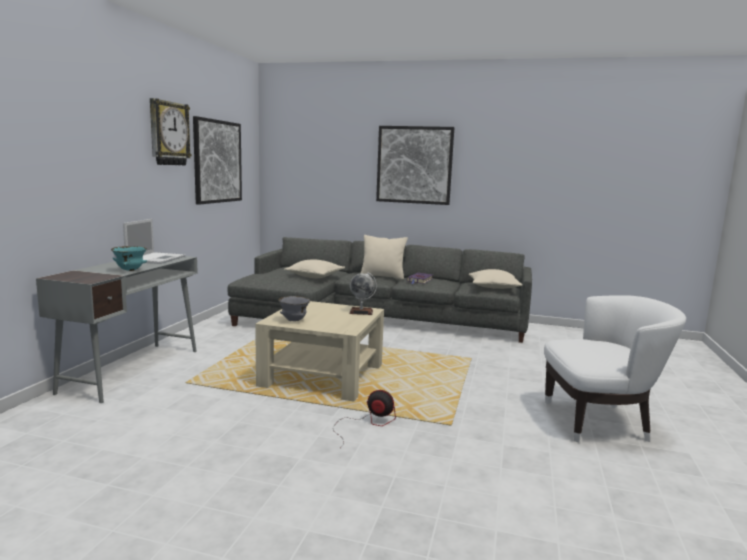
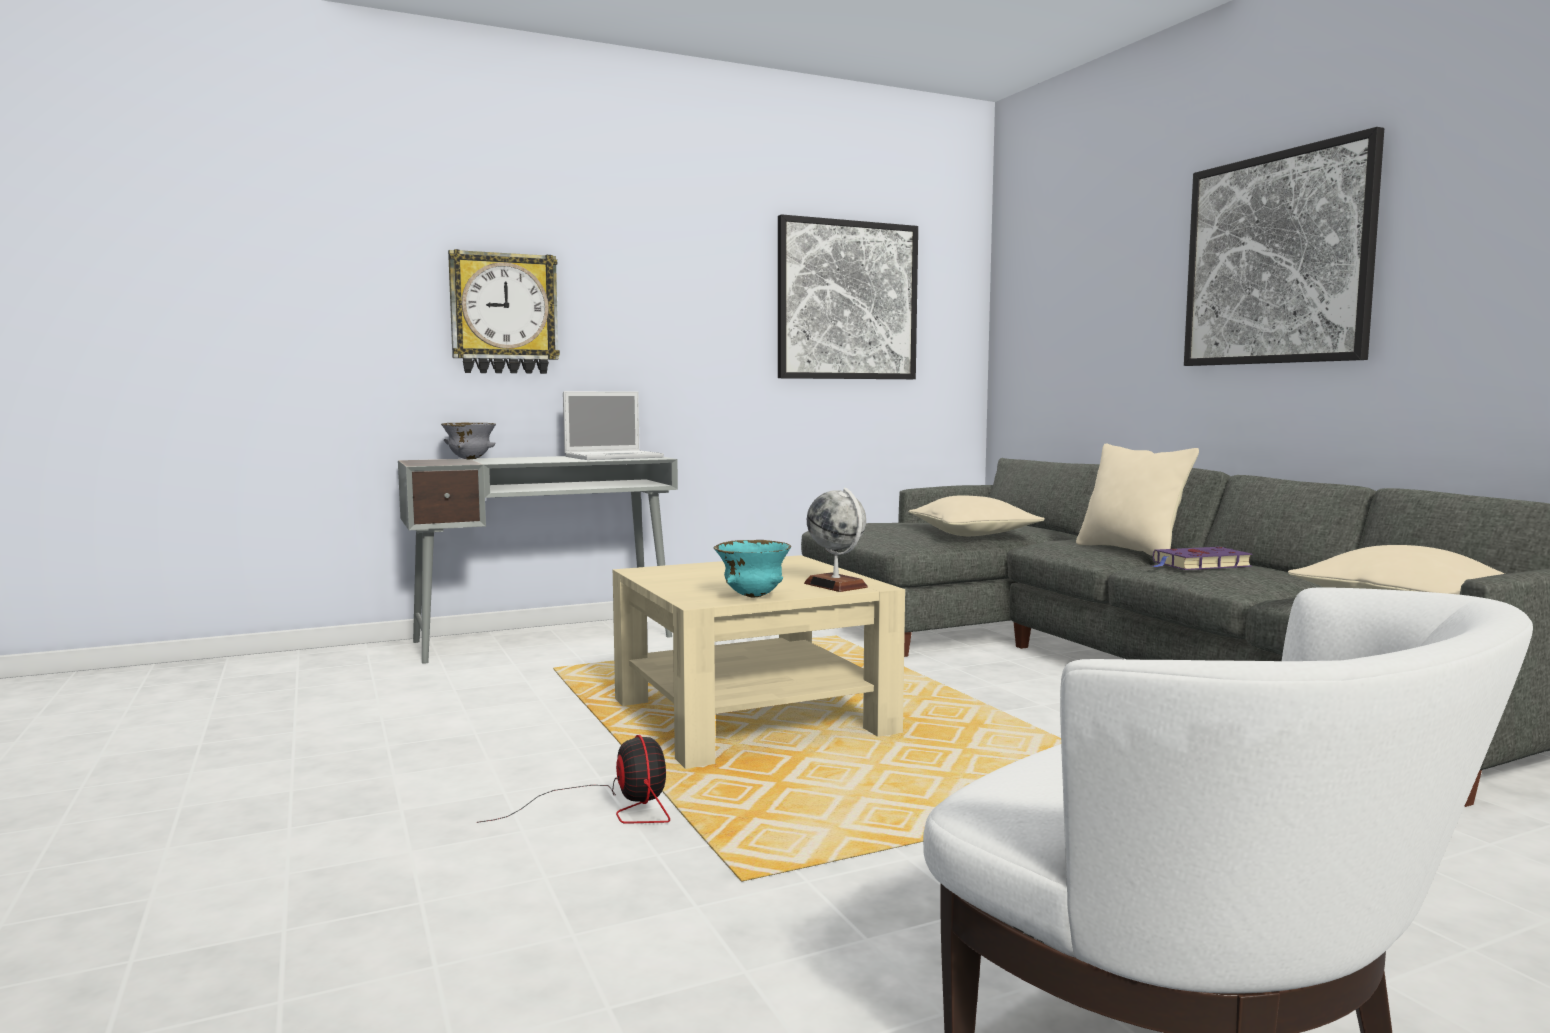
camera: 50 degrees right, 5 degrees down
(130, 270) = (515, 461): turquoise bowl -> turquoise bowl (752, 596)
(168, 133) = (710, 248): wall clock -> wall clock (504, 314)
(294, 321) = (675, 575): grey bowl -> grey bowl (469, 459)

